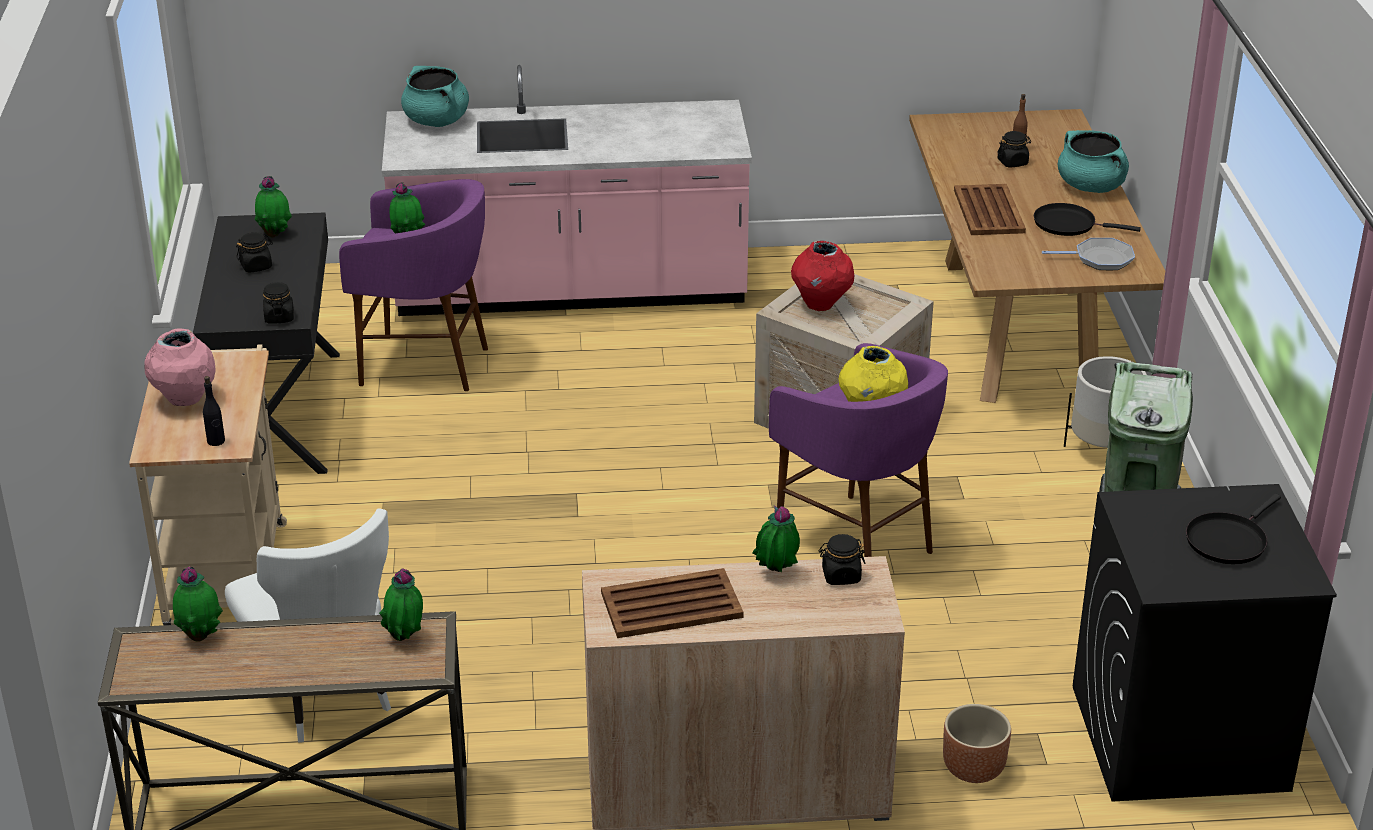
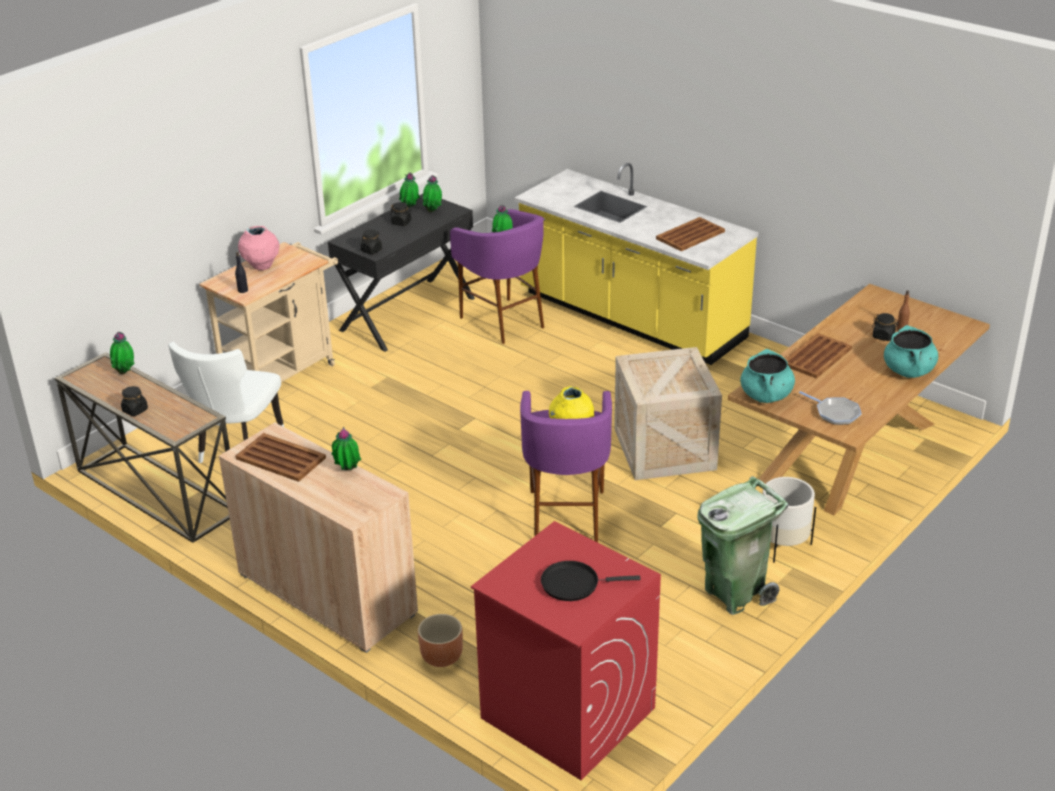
camera: 45 degrees right, 0 degrees up
(405, 638) = (189, 416): potted plant -> potted plant (410, 208)
(437, 121) = (581, 183): turquoise cooking pot -> turquoise cooking pot (766, 396)
(571, 290) = (630, 317): pink counter -> yellow counter
(673, 131) = (691, 235): none -> brown tray
(821, 304) = (657, 367): red vase -> none
(841, 576) = (371, 489): black jar -> black jar (135, 410)
(1068, 224) = (852, 385): black frying pan -> none
(1177, 738) = (567, 712): black washing machine -> red washing machine

